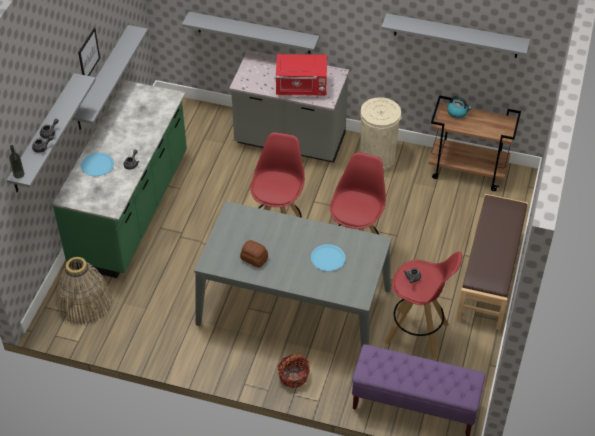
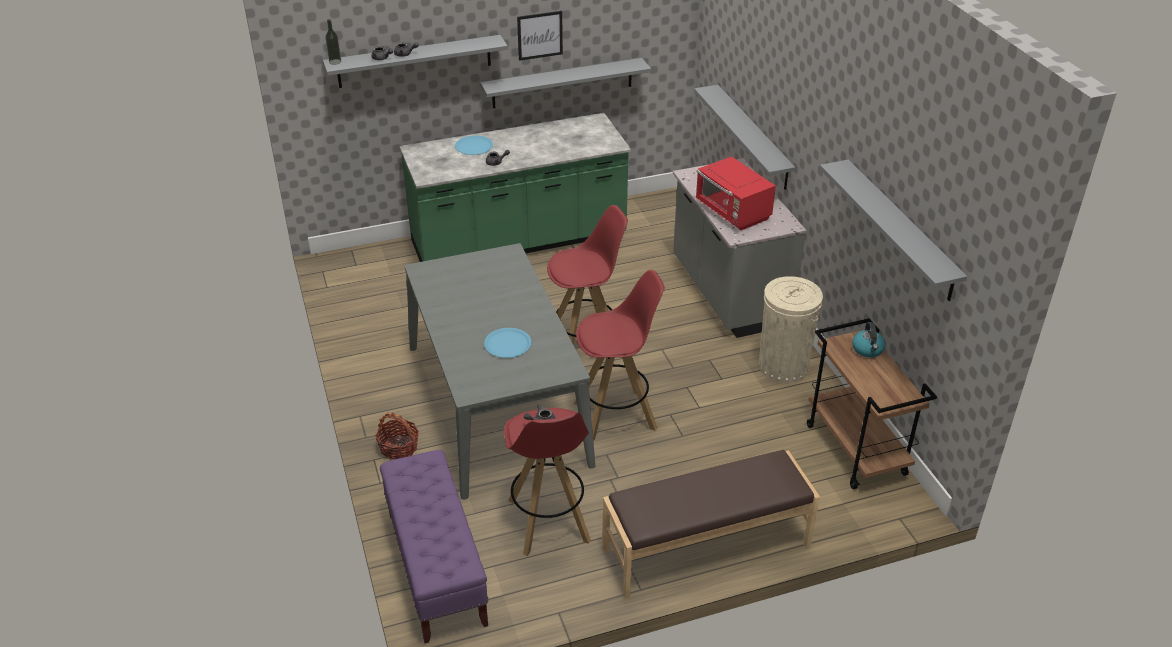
camera: 55 degrees right, 10 degrees down
(84, 302) = (377, 268): basket -> none
(254, 258) = (457, 294): bread -> none

